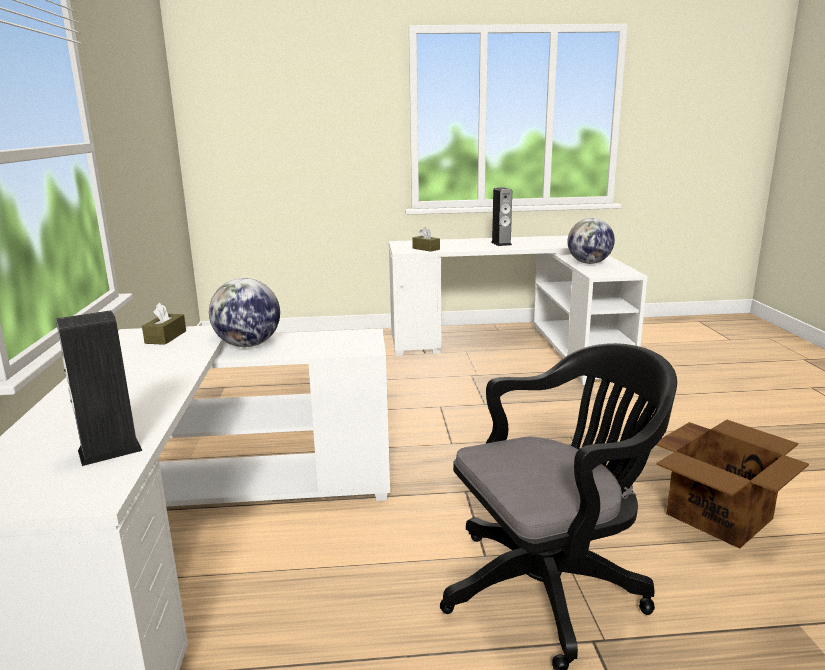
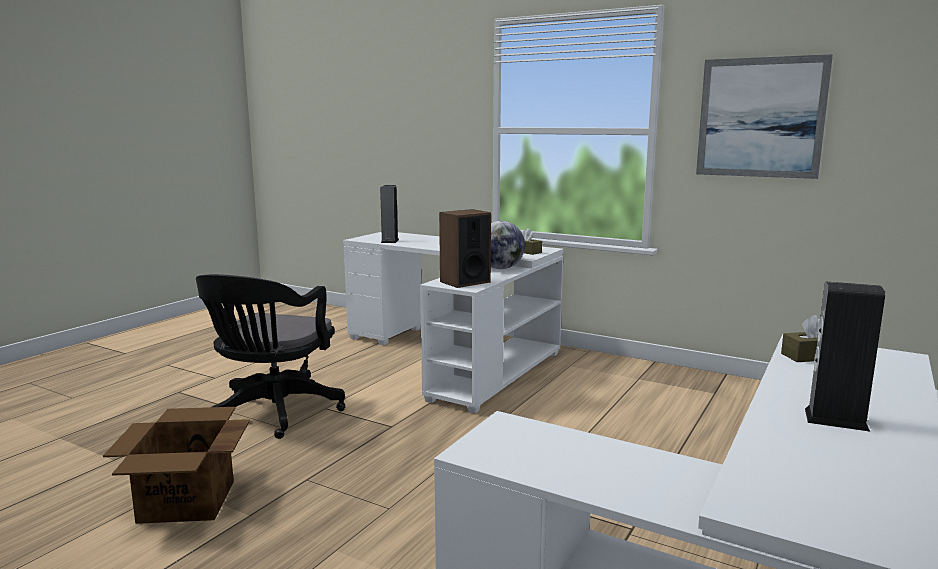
camera: 125 degrees right, 5 degrees down
(130, 127) = (760, 118): none -> picture
(345, 341) = (464, 282): none -> speaker
(589, 263) = (601, 458): globe -> none

